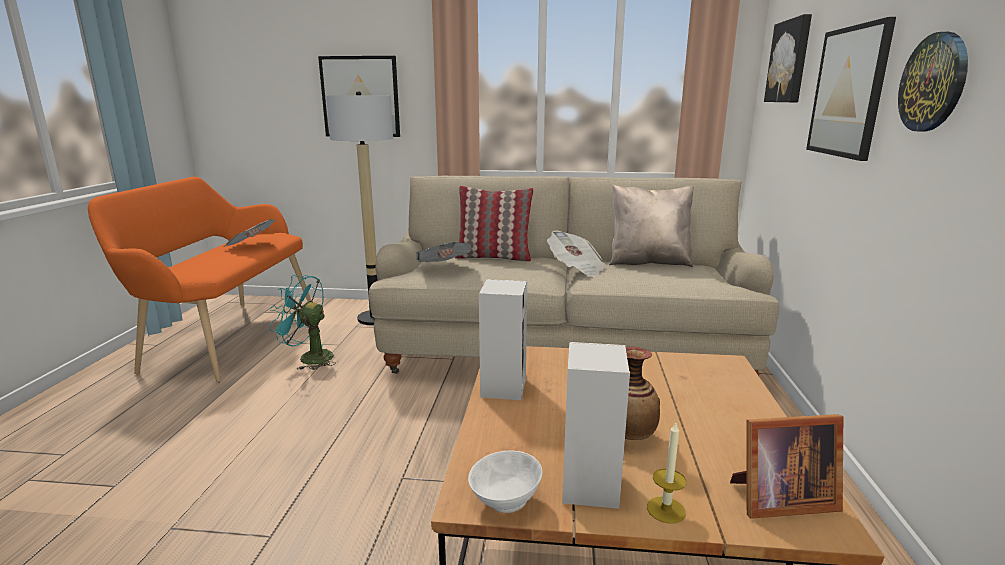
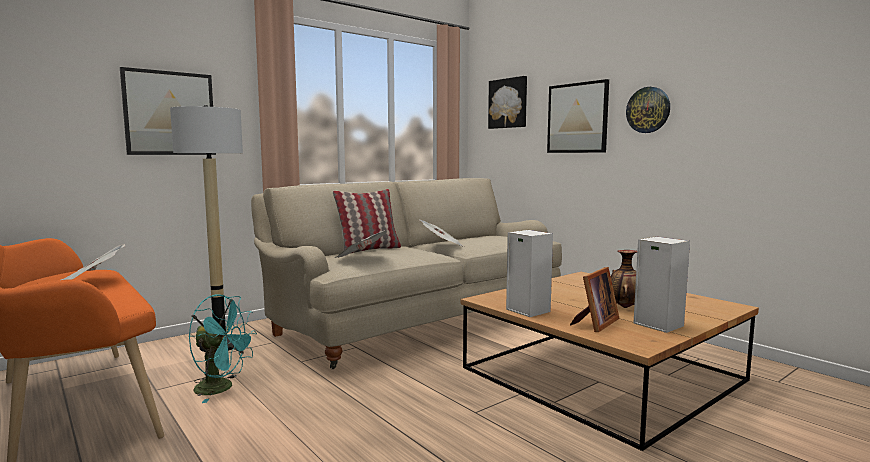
camera: 45 degrees left, 10 degrees down
(309, 358) = (222, 388): turquoise fan -> turquoise fan turned 135 degrees counterclockwise
(504, 501) = (650, 341): white bowl -> none
(648, 262) = (466, 237): beige pillow -> none
(666, 510) = (694, 320): candle -> none
(778, 500) = (708, 305): picture frame -> picture frame (595, 324)

